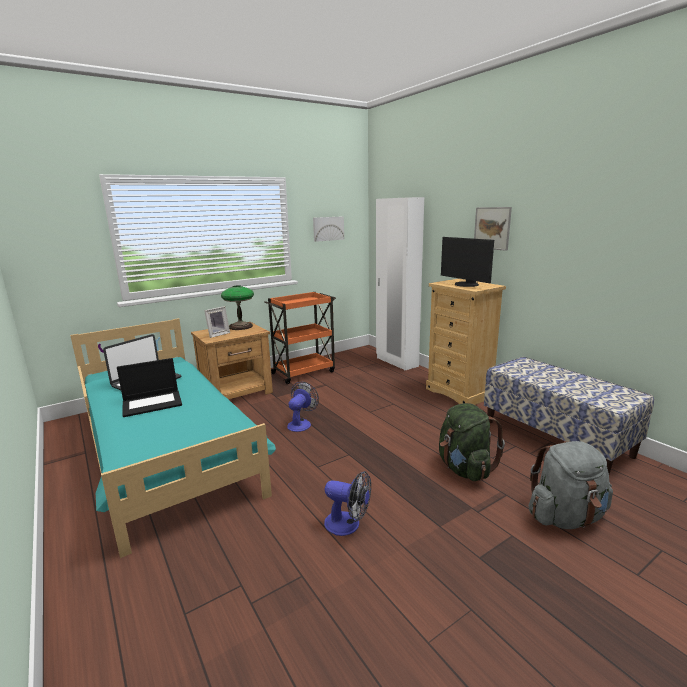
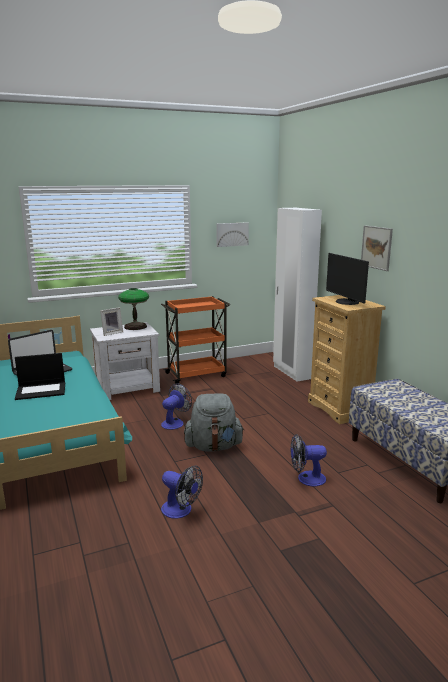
camera: 10 degrees right, 0 degrees up
(237, 392) = (128, 388): brown nightstand -> white nightstand
(464, 469) = (306, 479): green backpack -> fan
(566, 517) = (377, 530): grey backpack -> grey backpack (213, 446)

